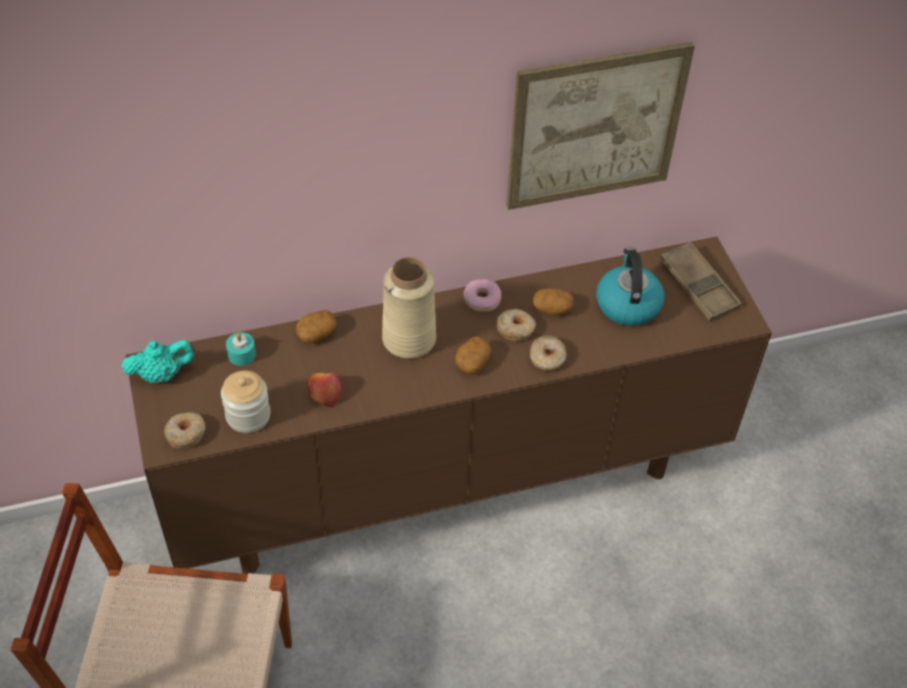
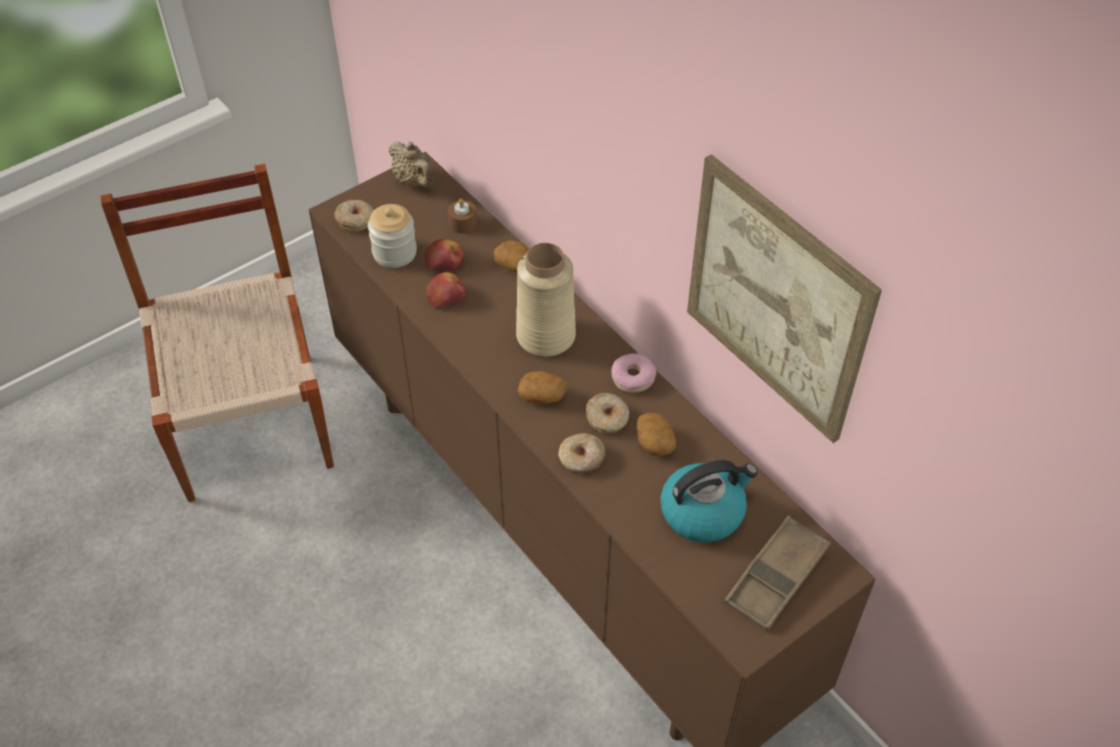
camera: 70 degrees right, 0 degrees up
(162, 374) = (414, 181): turquoise teapot -> beige teapot
(241, 354) = (463, 223): turquoise candle -> brown candle
(282, 382) = (445, 262): none -> apple

